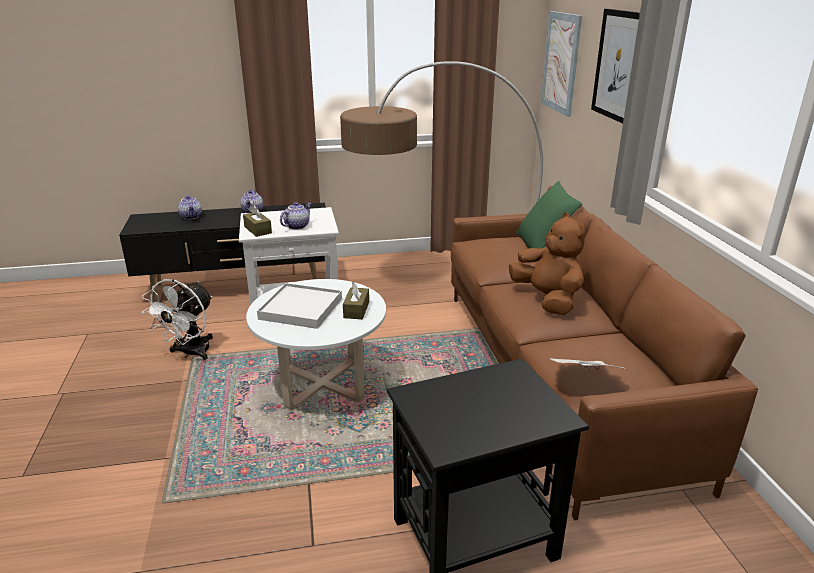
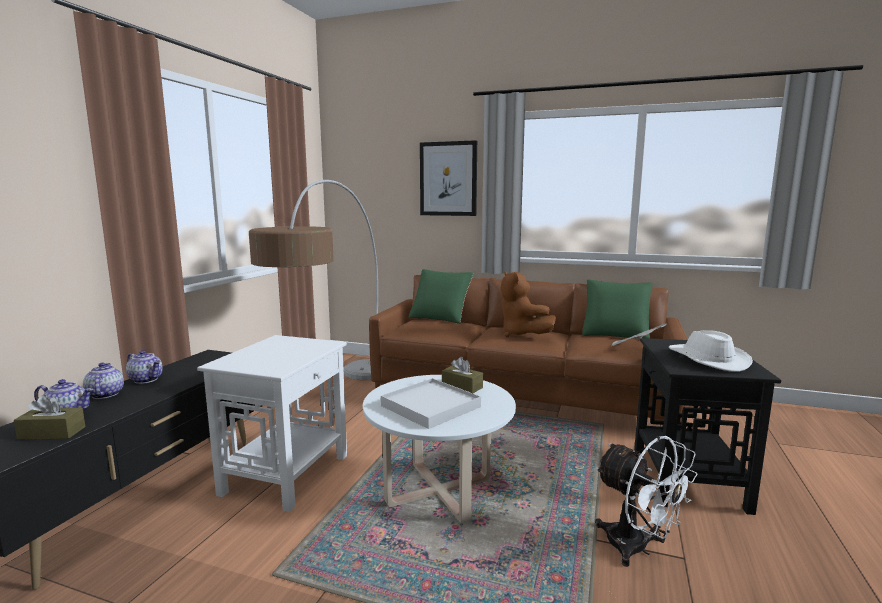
camera: 60 degrees left, 15 degrees down
(190, 353) = (260, 575): white fan -> white fan (637, 548)
(258, 230) = (272, 366): brown tissue box -> brown tissue box (52, 433)
(297, 226) = (298, 351): teapot -> teapot (104, 394)
(467, 409) = (706, 359): none -> white hat
(547, 300) = (521, 334): brown plush toy -> brown plush toy turned 120 degrees counterclockwise
(561, 62) = (357, 190): picture -> none
(651, 358) = (615, 333): none -> green pillow

